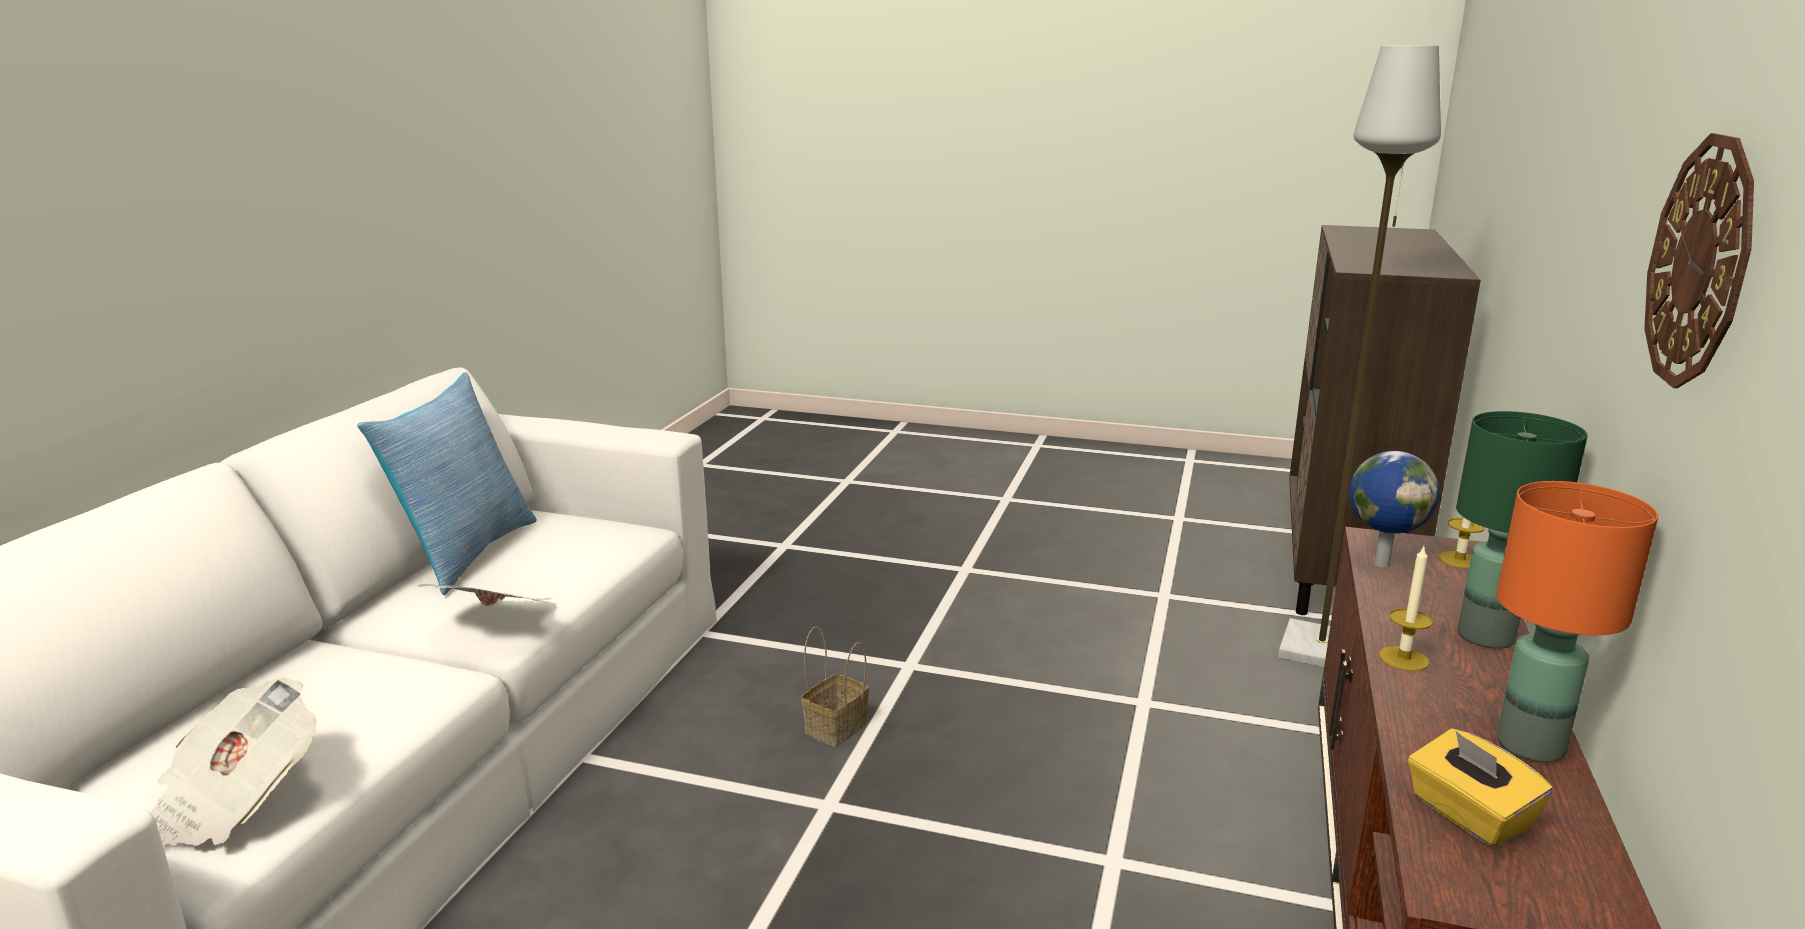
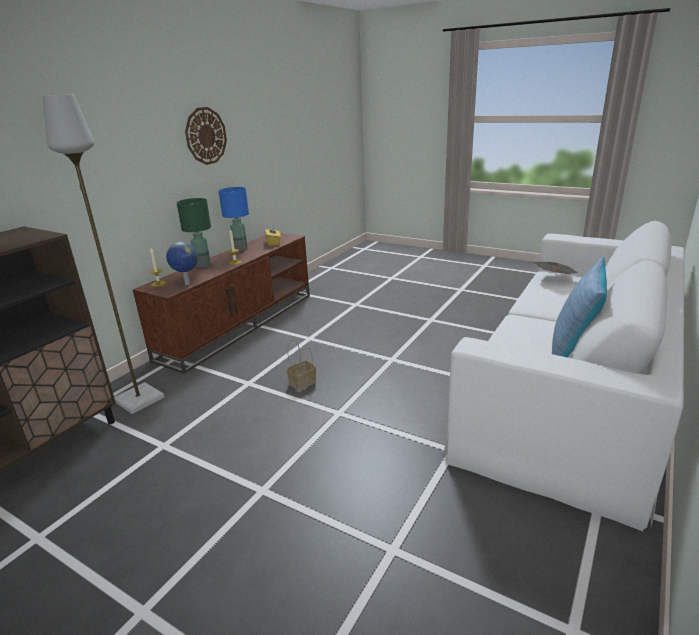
camera: 165 degrees left, 5 degrees up
(497, 624) = (522, 318): newspaper -> none
(835, 729) = (383, 385): basket -> basket (303, 382)
(1528, 746) = (241, 249): orange table lamp -> blue table lamp

